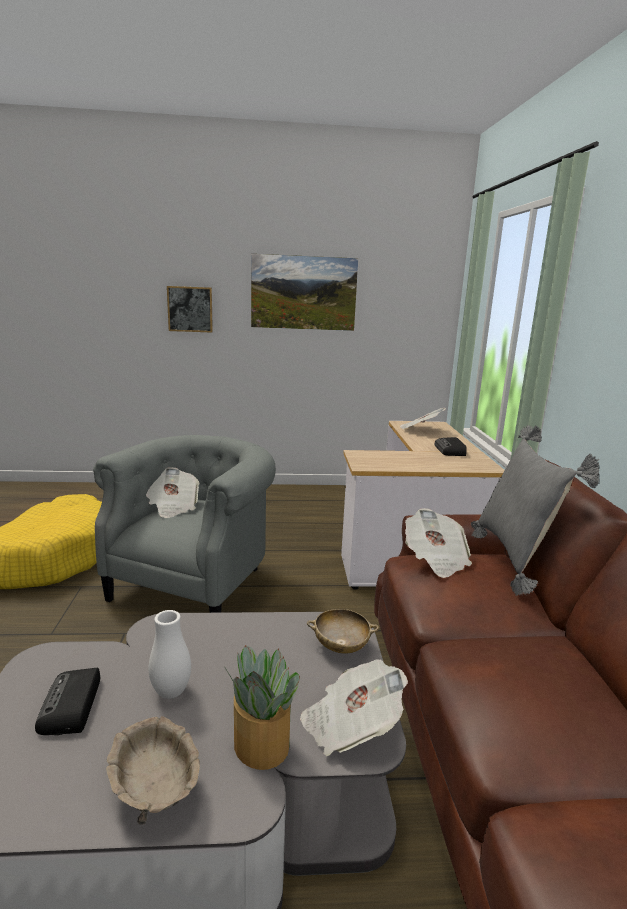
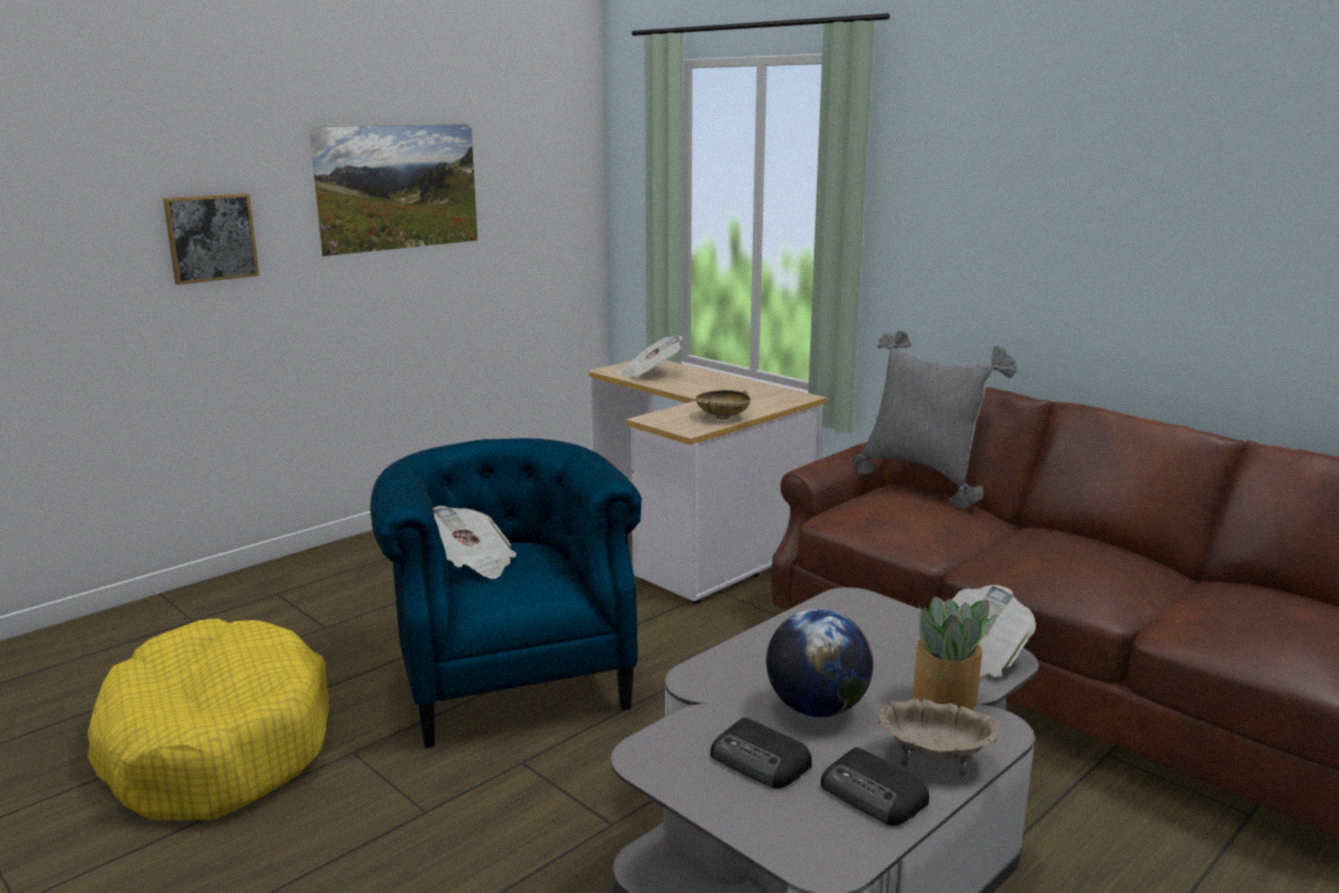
camera: 40 degrees left, 0 degrees up
(171, 692) = (817, 709): white vase -> globe
(196, 583) = (510, 676): grey armchair -> blue armchair
(341, 645) = (874, 614): beige bowl -> beige bowl (722, 417)
(435, 559) = (866, 504): newspaper -> none
(450, 450) = (731, 389): radio -> radio (874, 796)

